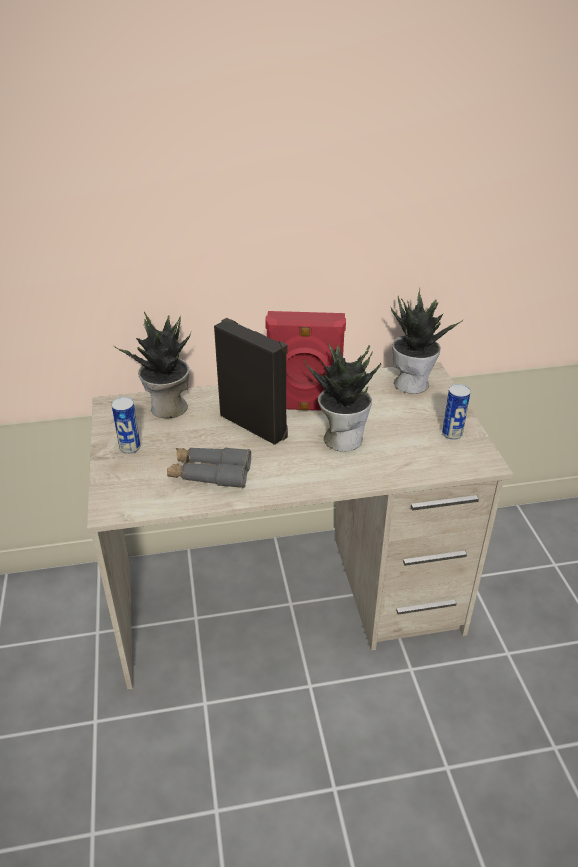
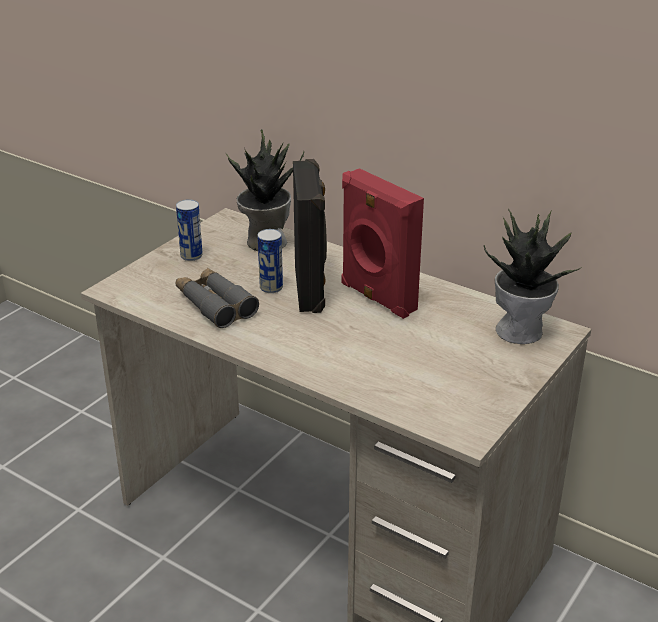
camera: 45 degrees right, 5 degrees down
(342, 438) = (366, 339): potted plant -> none
(452, 434) = (479, 393): can -> can (271, 287)

